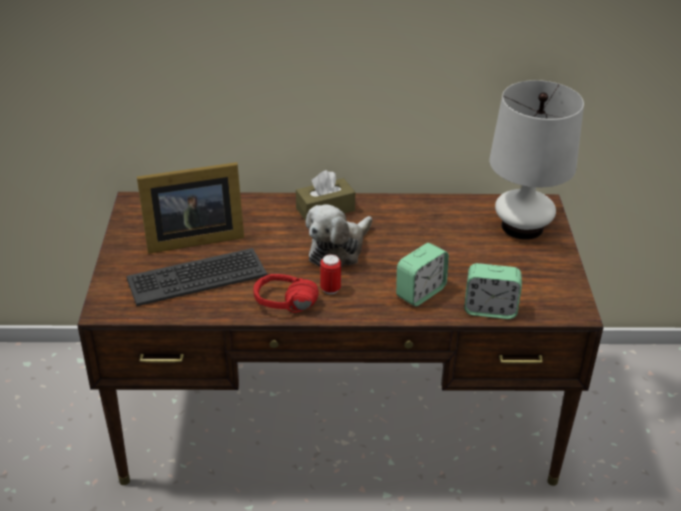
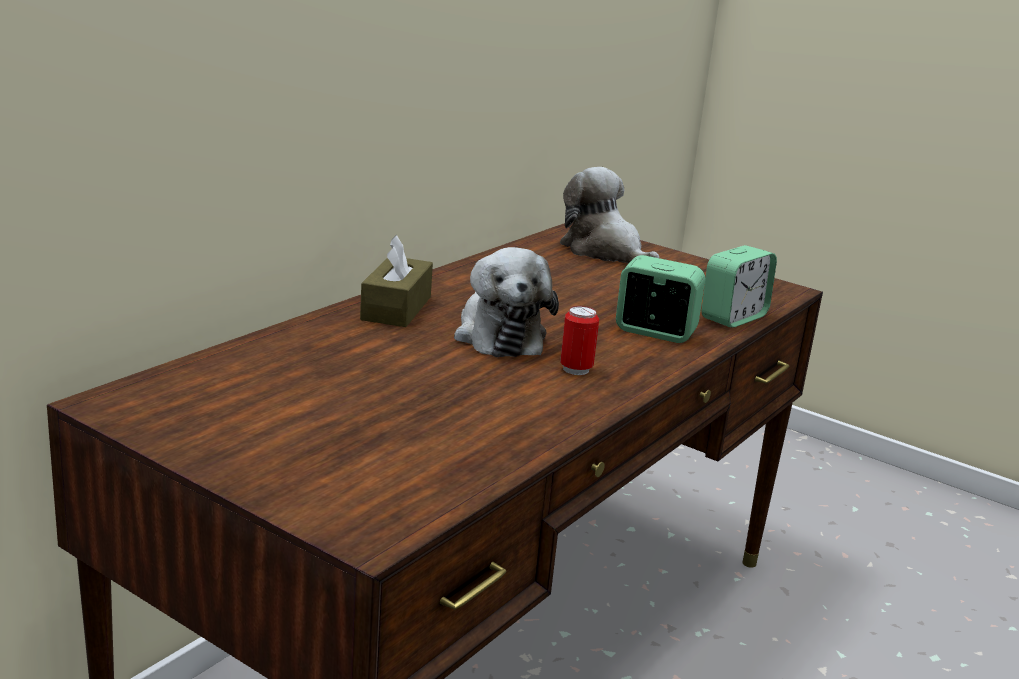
camera: 55 degrees left, 15 degrees down
(191, 238) = (298, 402): picture frame -> none
(197, 277) = (406, 434): keyboard -> none
(283, 309) = (578, 410): red headphones -> none
(420, 292) = (655, 332): alarm clock -> alarm clock turned 60 degrees counterclockwise
(522, 227) = (604, 252): white table lamp -> plush toy

